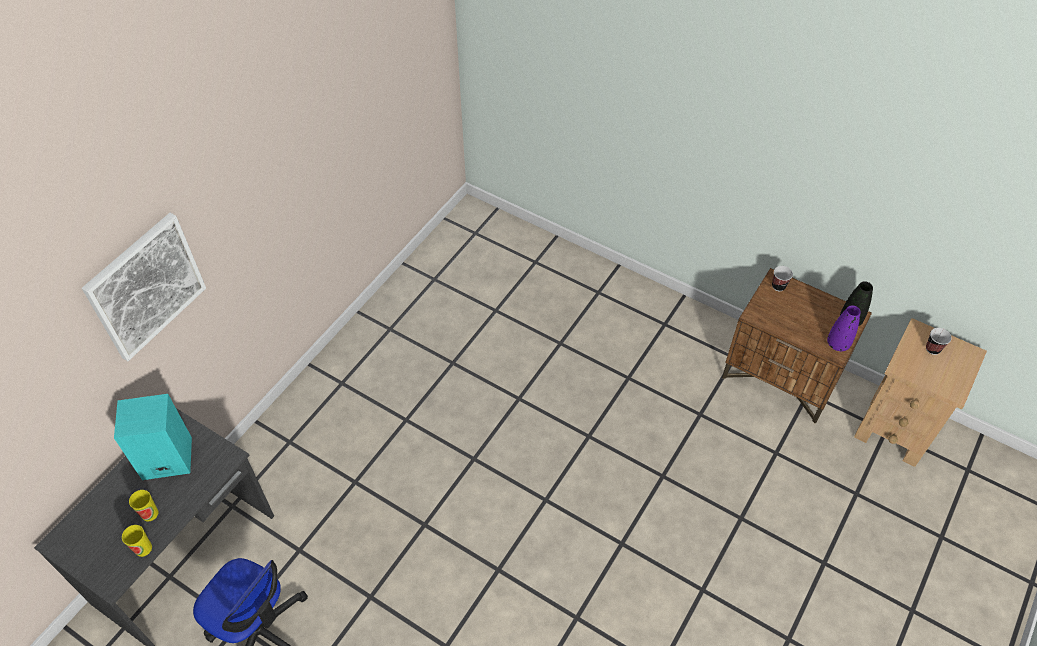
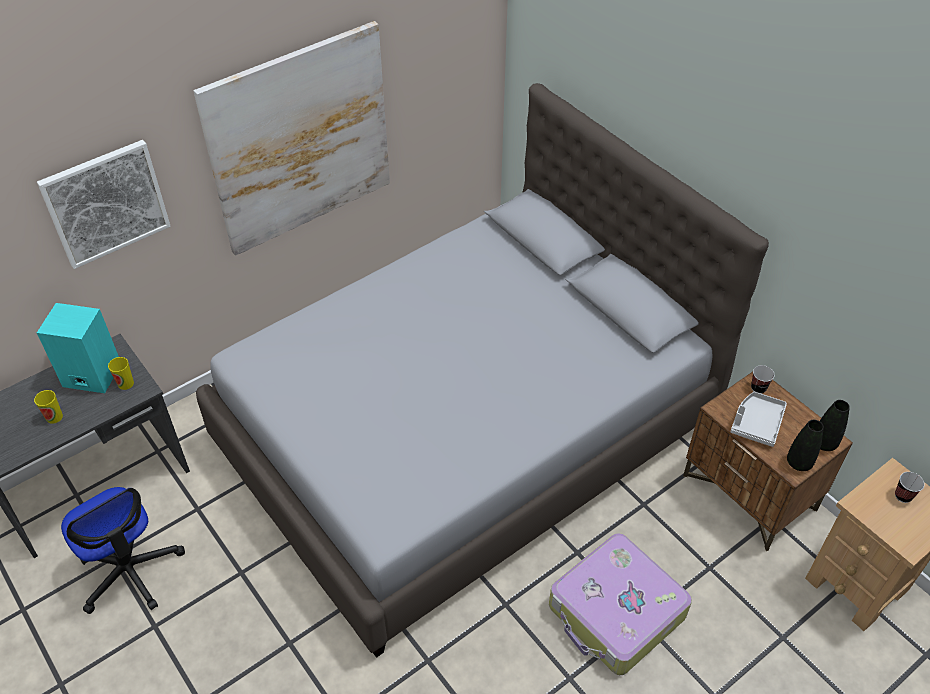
camera: 20 degrees right, 5 degrees down
(143, 548) = (34, 444): cup -> cup (126, 383)
(303, 164) = (300, 140): none -> picture
(519, 395) = (466, 431): none -> grey bed
(717, 519) = (616, 613): none -> suitcase
(790, 319) = (756, 423): none -> grey tray
(838, 344) = (799, 463): purple vase -> black vase

